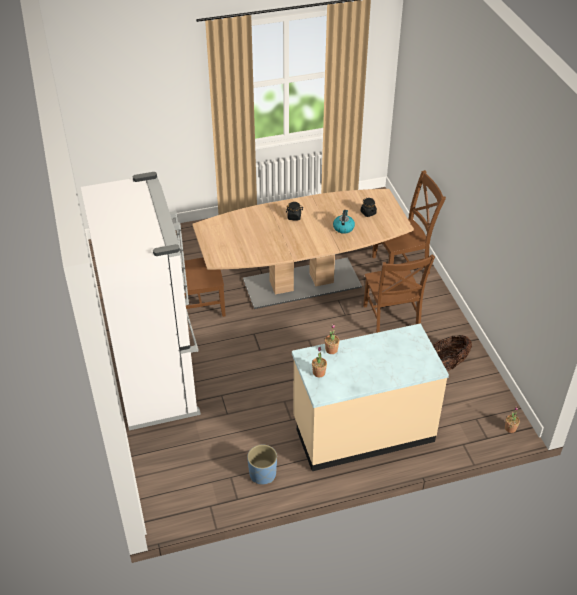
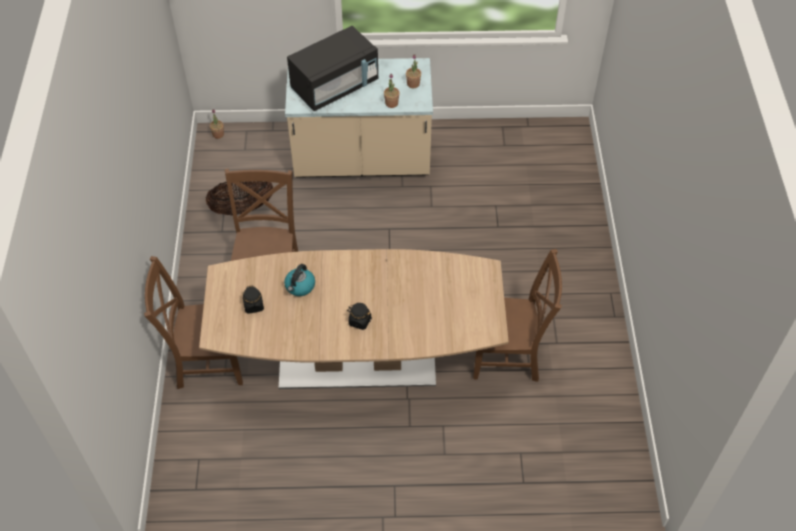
camera: 165 degrees left, 10 degrees up
(157, 381) = (568, 257): white fridge -> none
(262, 474) = (473, 142): blue planter -> none
(390, 356) = (335, 86): none -> black microwave

